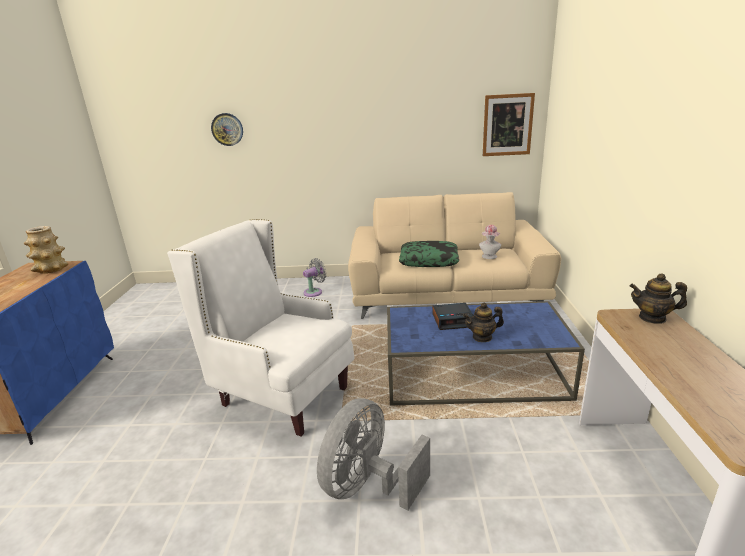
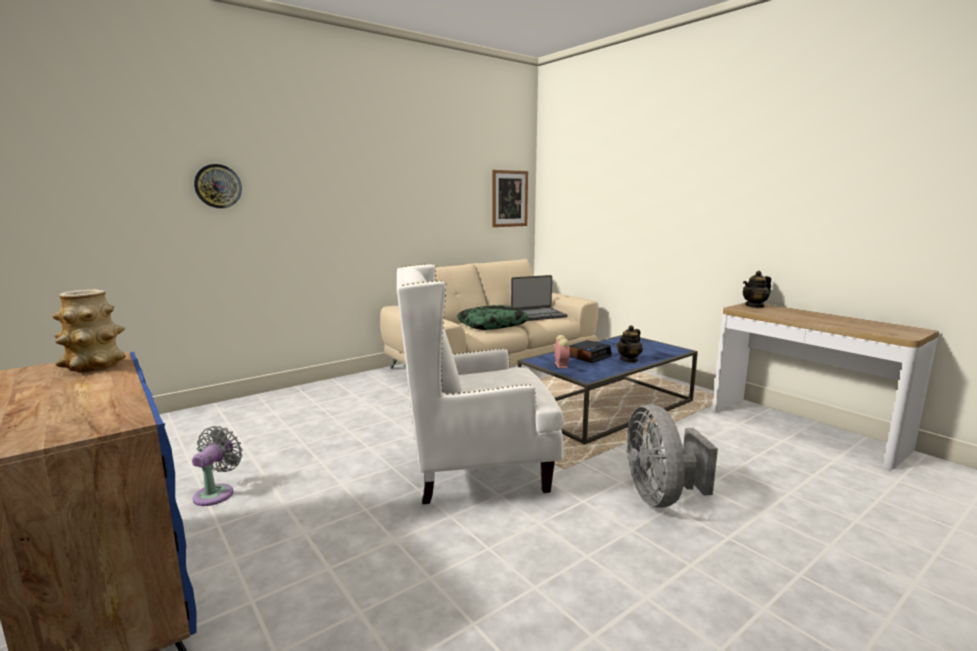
camera: 40 degrees left, 10 degrees down
(314, 292) = (353, 390): grey fan -> grey fan (216, 493)
(409, 323) = (560, 365): none -> alarm clock
(489, 257) = (538, 315): hat -> laptop

